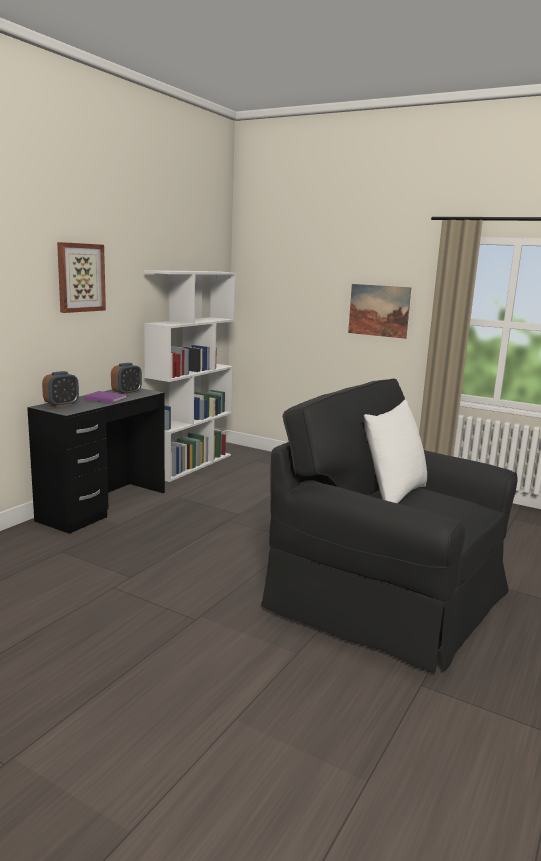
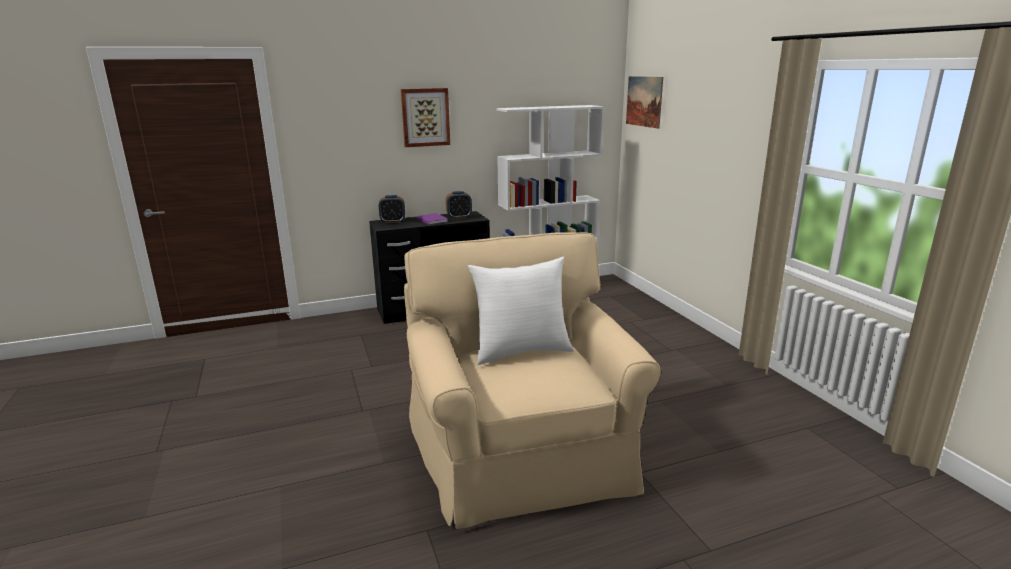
camera: 40 degrees right, 5 degrees up
(379, 310) = (728, 150): picture -> picture (644, 101)
(389, 598) = (522, 453): black armchair -> beige armchair

